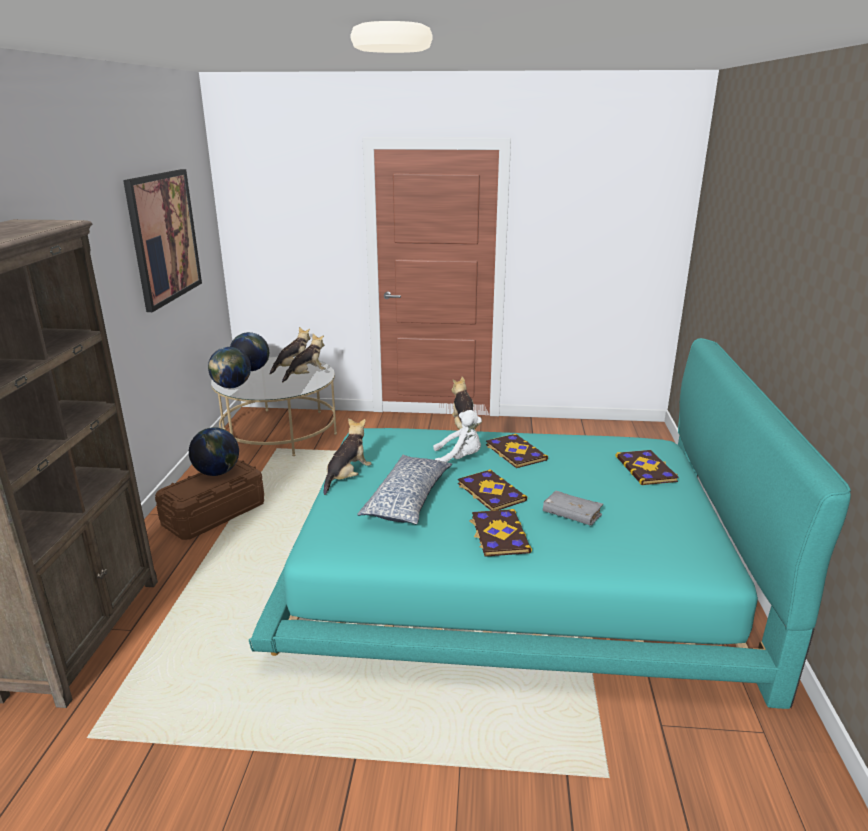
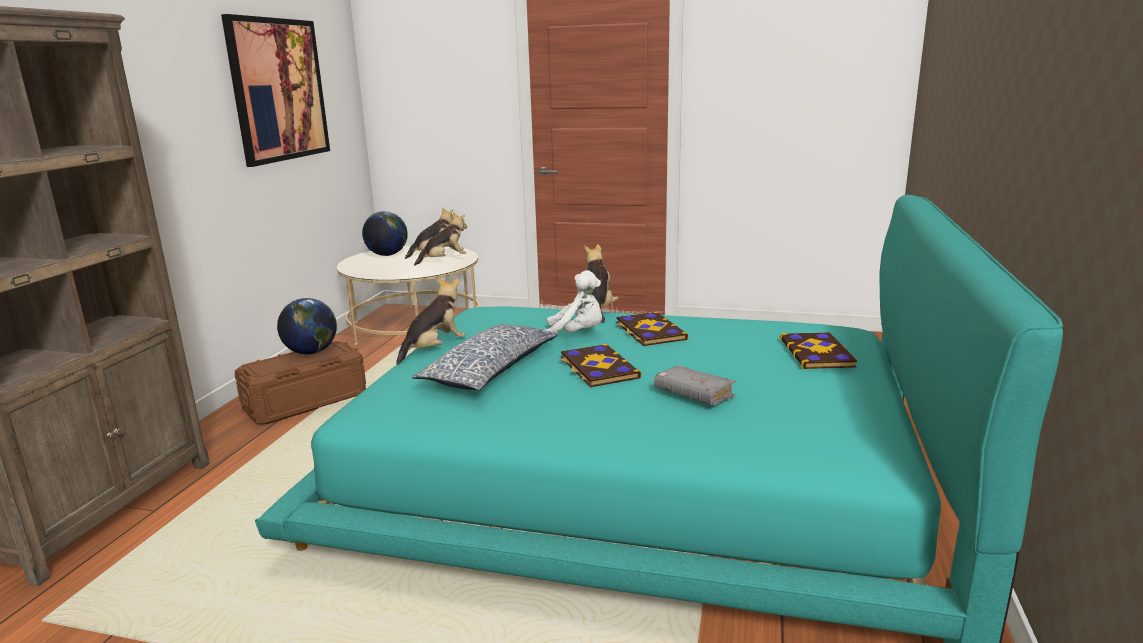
camera: 10 degrees right, 5 degrees down
(232, 387) = (357, 268): globe -> none
(499, 534) = (586, 410): book -> none

